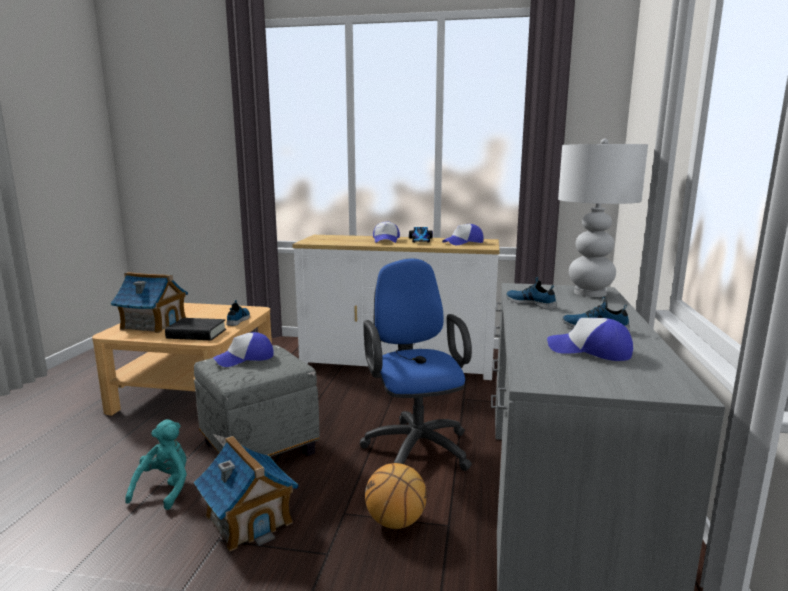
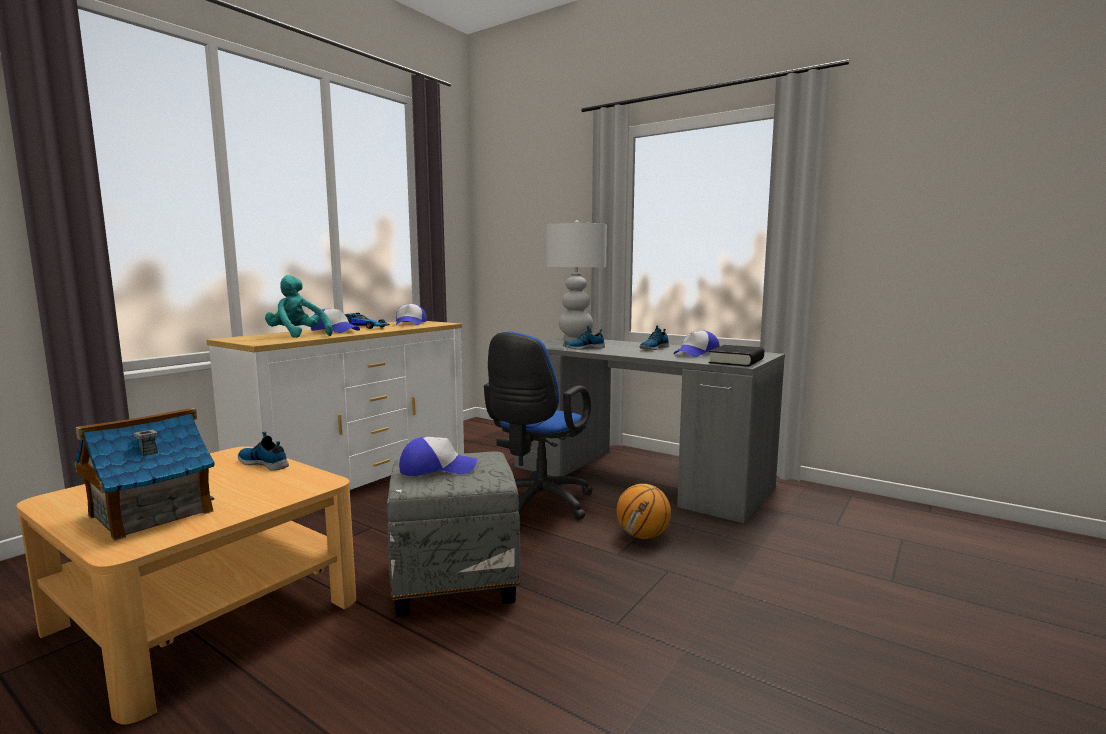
camera: 65 degrees left, 5 degrees down
(165, 488) = (483, 655): turquoise plush toy -> turquoise plush toy (298, 336)
(196, 334) = (278, 488): black book -> black book (736, 361)
(245, 358) = (437, 469): cap -> cap turned 90 degrees counterclockwise
(249, 519) = (592, 602): toy house -> none
(416, 445) = (537, 506): blue office chair -> blue office chair turned 75 degrees counterclockwise

